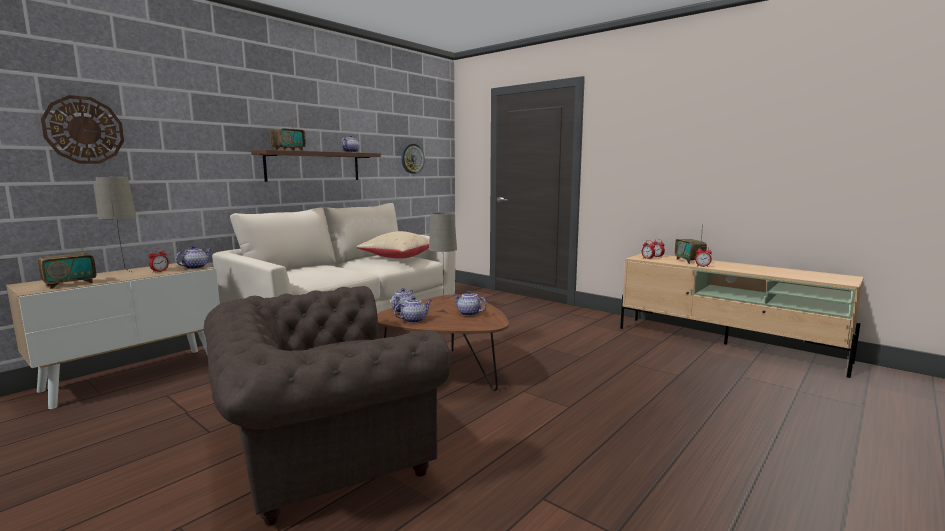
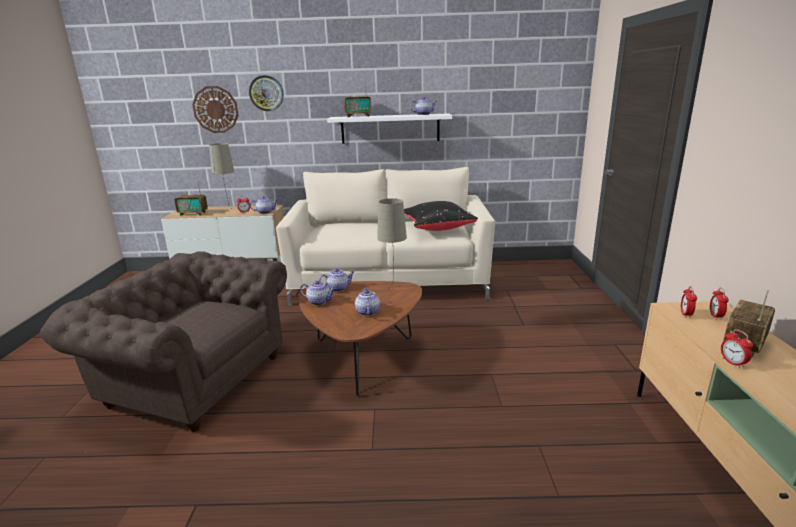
camera: 50 degrees right, 10 degrees up
(314, 166) = (390, 128): brown shelf -> white shelf
(398, 257) = (438, 228): beige pillow -> black pillow
(412, 158) = (515, 115): wall clock -> wall clock (266, 93)

